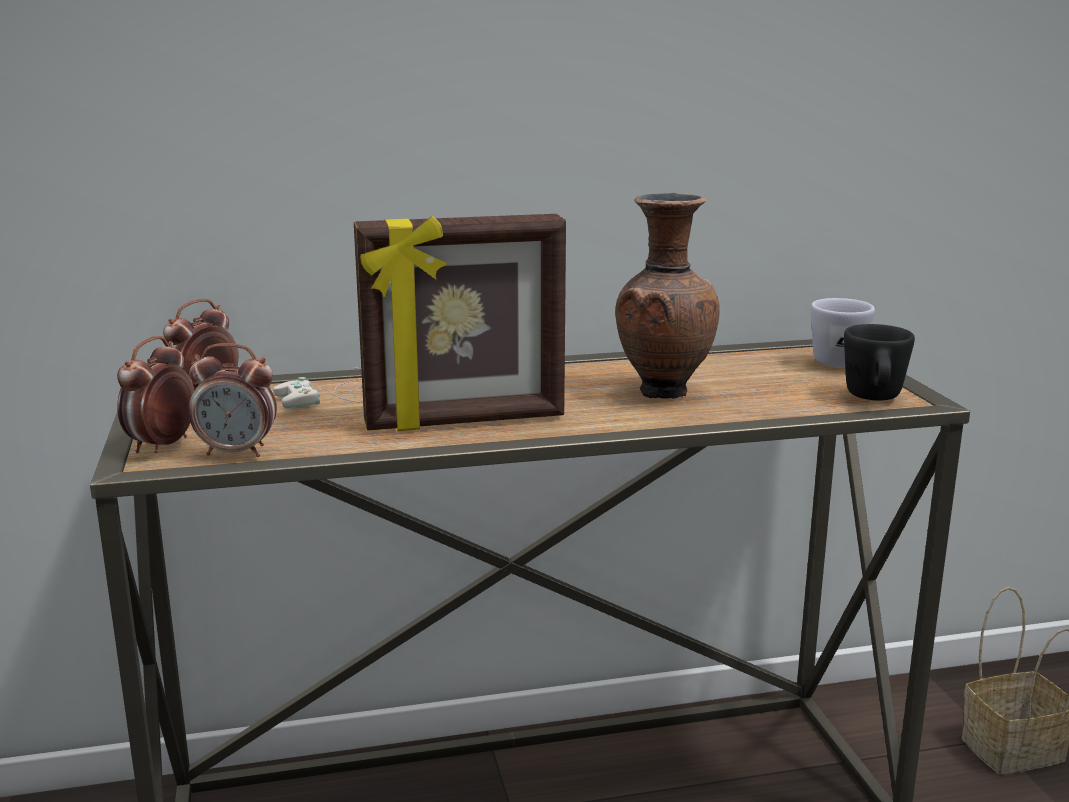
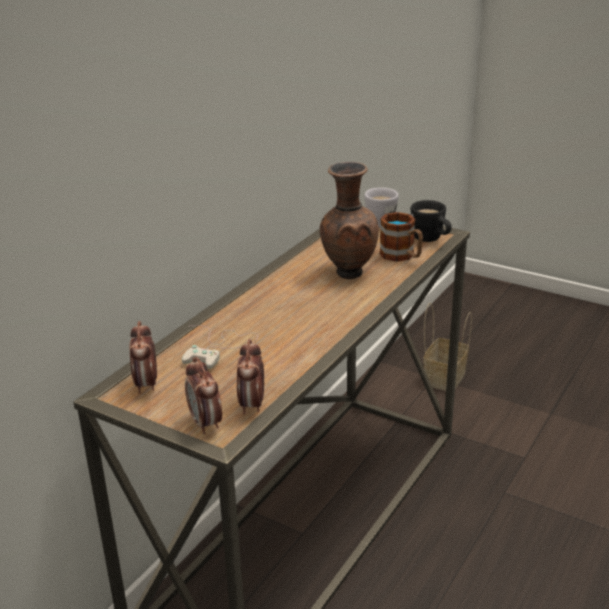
camera: 45 degrees left, 10 degrees up
(237, 452) = (252, 405): alarm clock -> alarm clock turned 135 degrees clockwise
(465, 421) = (305, 331): picture frame -> none
(780, 400) = (402, 256): none -> mug

